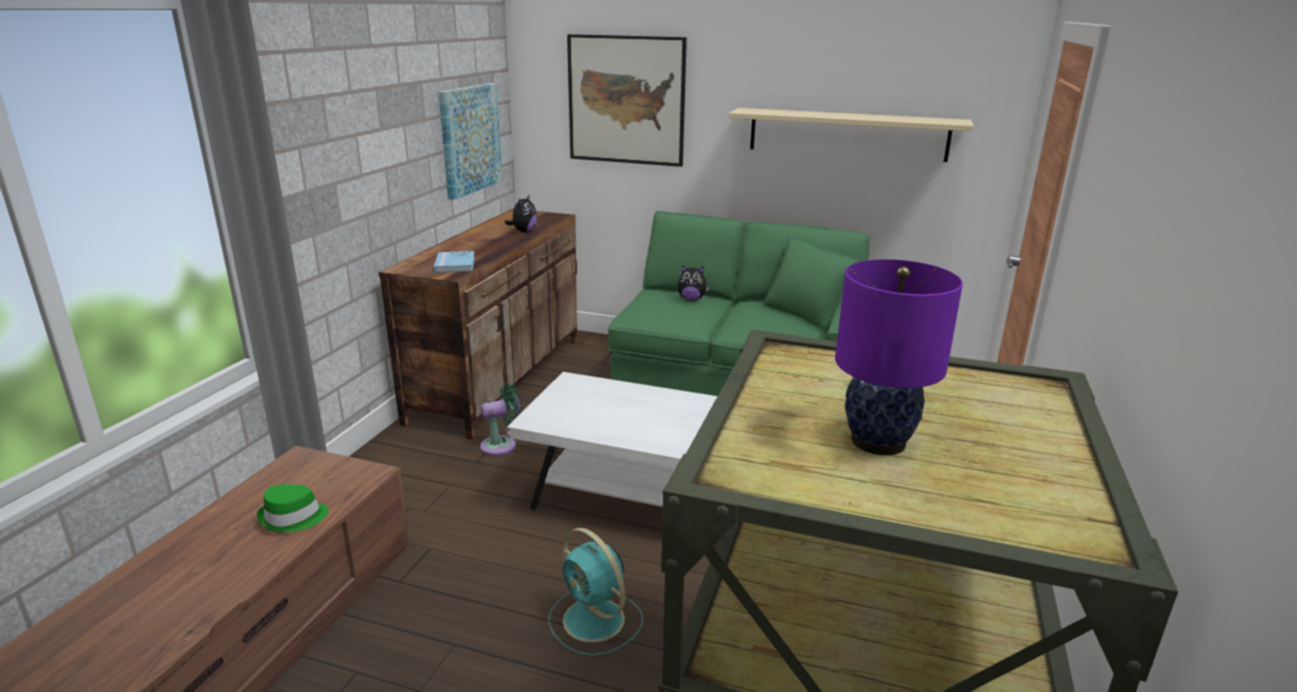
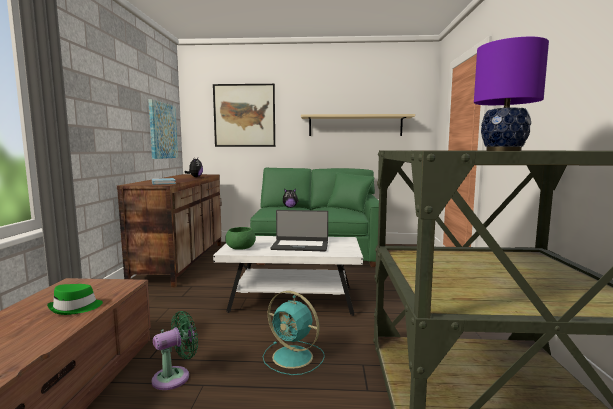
camera: 15 degrees left, 15 degrees down
(502, 445) = (195, 287): green fan -> green fan (175, 377)
(556, 413) = (240, 248): none -> green bowl
(656, 420) = (300, 246): none -> laptop

